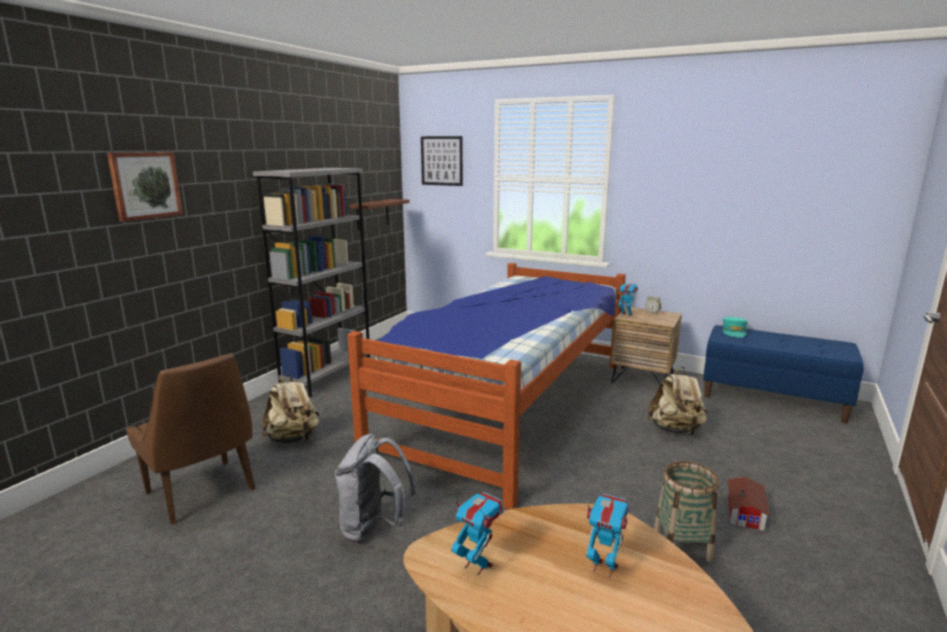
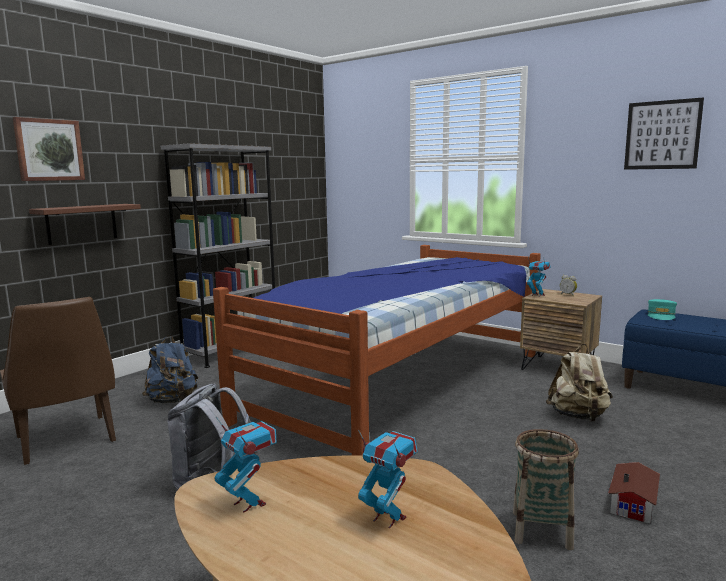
camera: 10 degrees right, 5 degrees down
(293, 439) = (173, 401): beige backpack -> blue backpack
(372, 214) = (291, 197): brown shelf -> brown shelf (82, 223)
(441, 161) = (361, 146): picture -> picture (662, 135)

